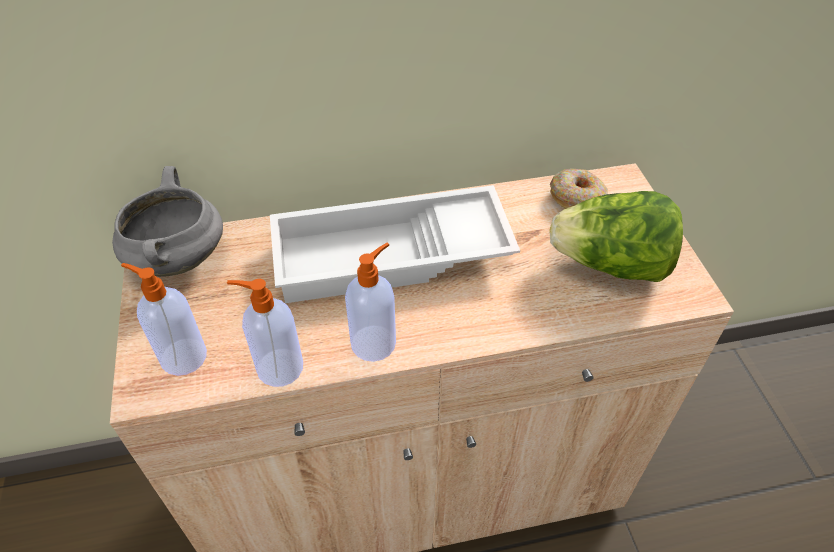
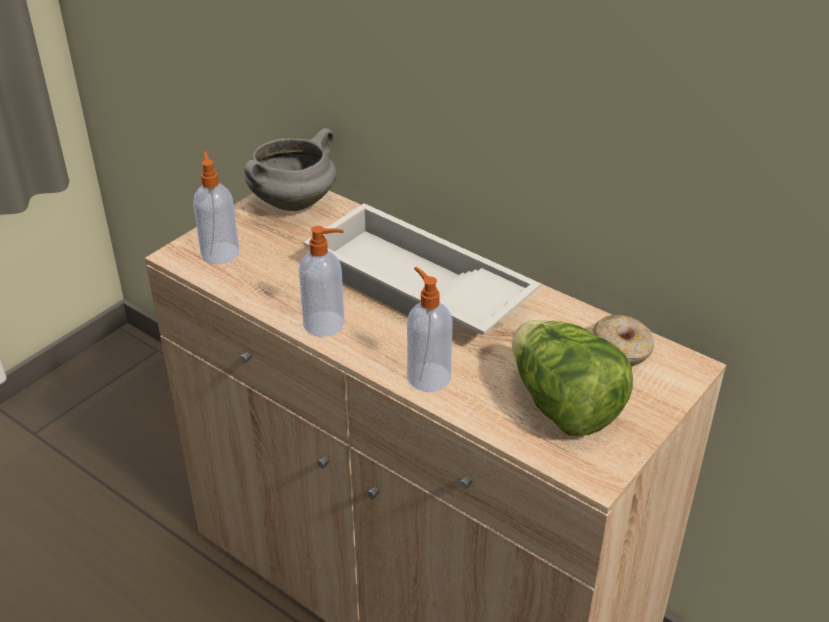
camera: 50 degrees right, 10 degrees down
(278, 367) = (255, 295): soap dispenser -> soap dispenser (428, 376)

